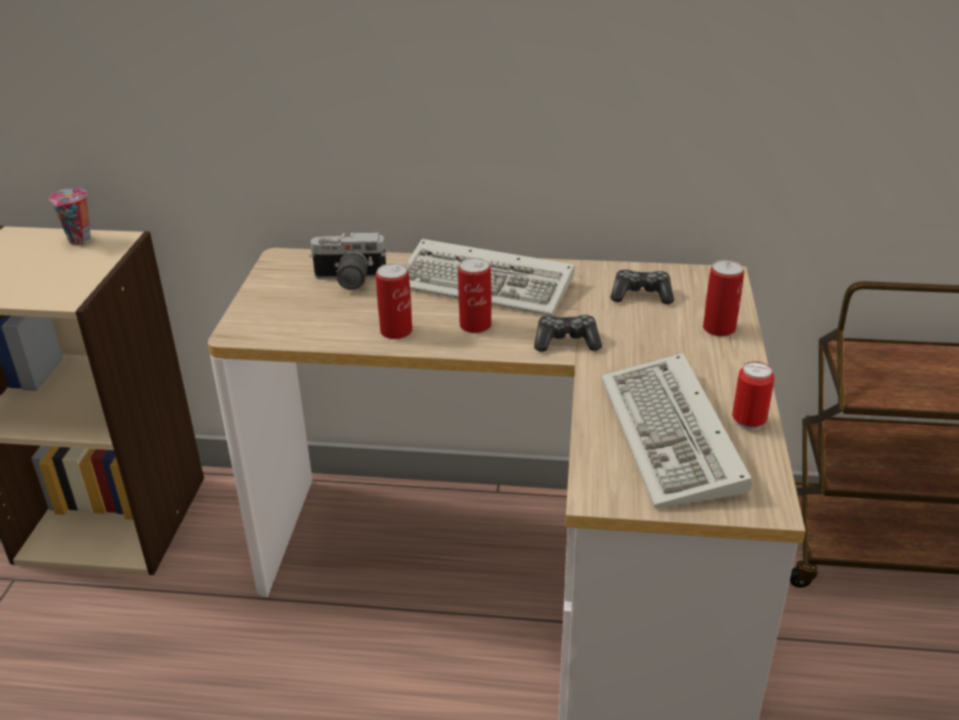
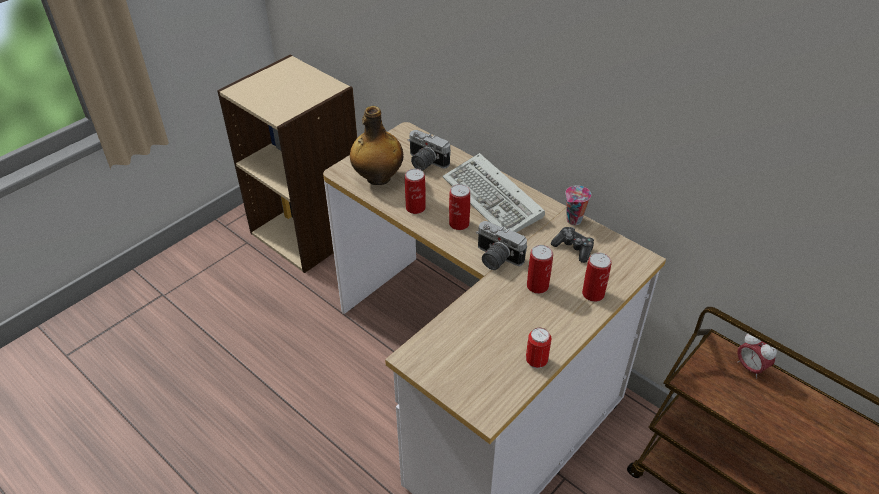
camera: 35 degrees right, 10 degrees up
(79, 241) = (315, 80): cup -> cup (573, 221)
(302, 320) = (377, 178): none -> bottle
(566, 342) = (495, 259): game controller -> camera
(650, 347) = (537, 286): none -> can
(674, 438) = (484, 348): keyboard -> none
(899, 354) = (750, 368): none -> alarm clock

